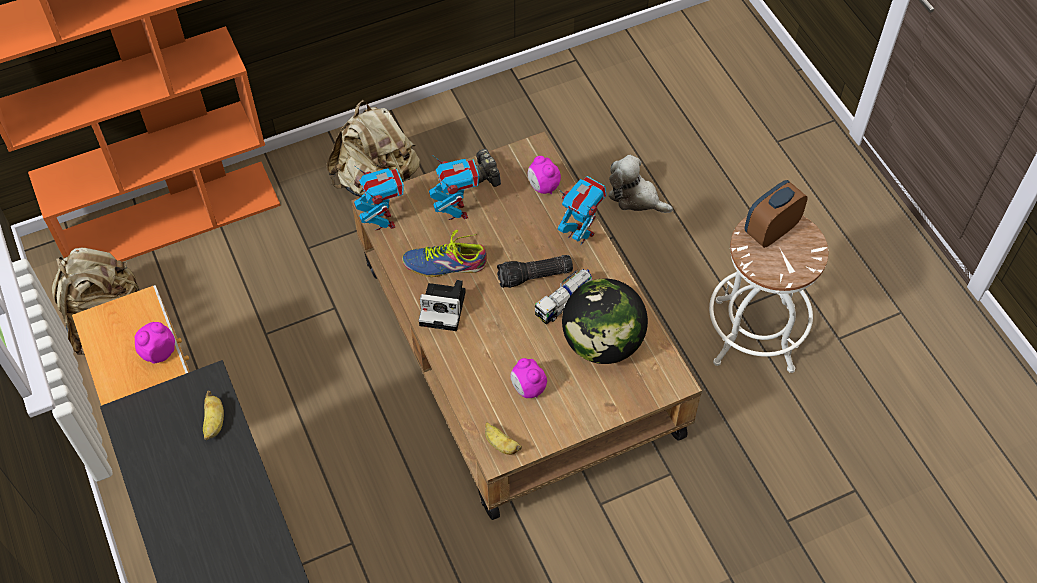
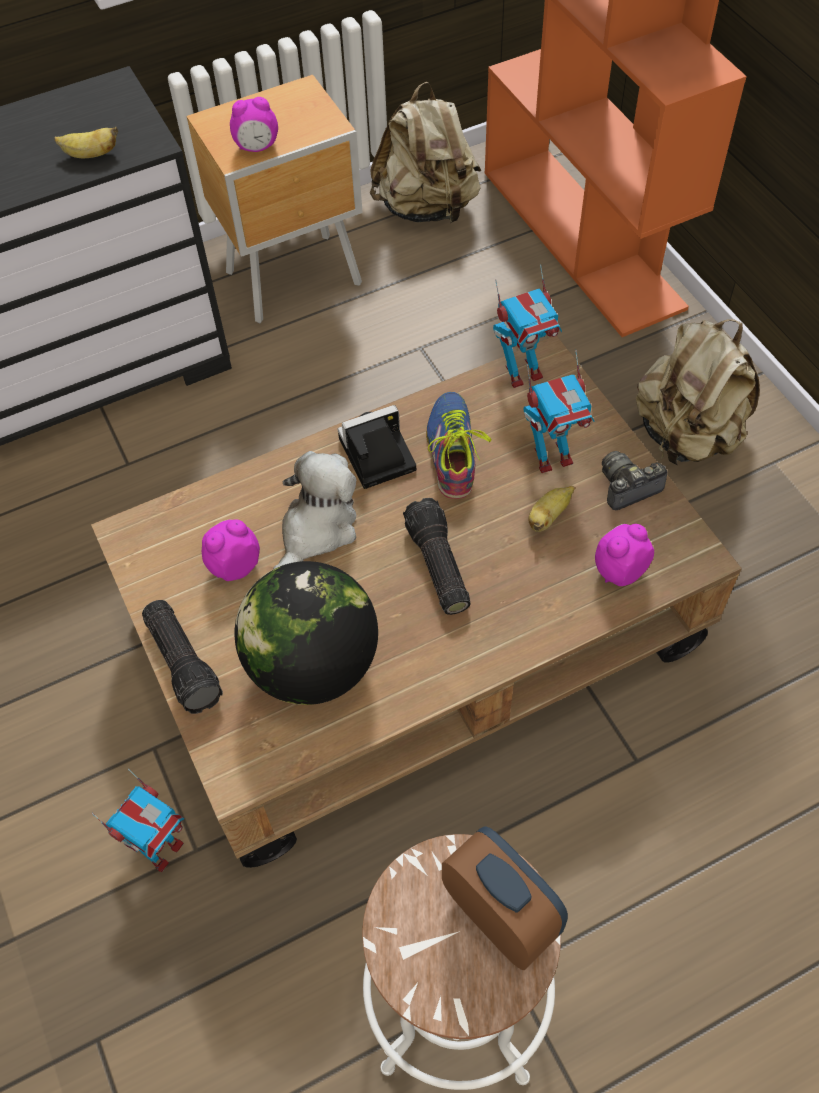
camera: 90 degrees right, 0 degrees up
(159, 352) = (257, 147): alarm clock -> alarm clock turned 120 degrees clockwise
(445, 308) = (374, 456): camera -> camera turned 60 degrees clockwise
(500, 444) = (144, 536): banana -> banana (548, 516)
(564, 302) = (390, 608): toy truck -> none
(580, 234) = (527, 627): toy robot -> toy robot (161, 849)
(599, 413) = (185, 662): none -> flashlight
(635, 197) = (728, 797): plush toy -> plush toy (317, 529)

